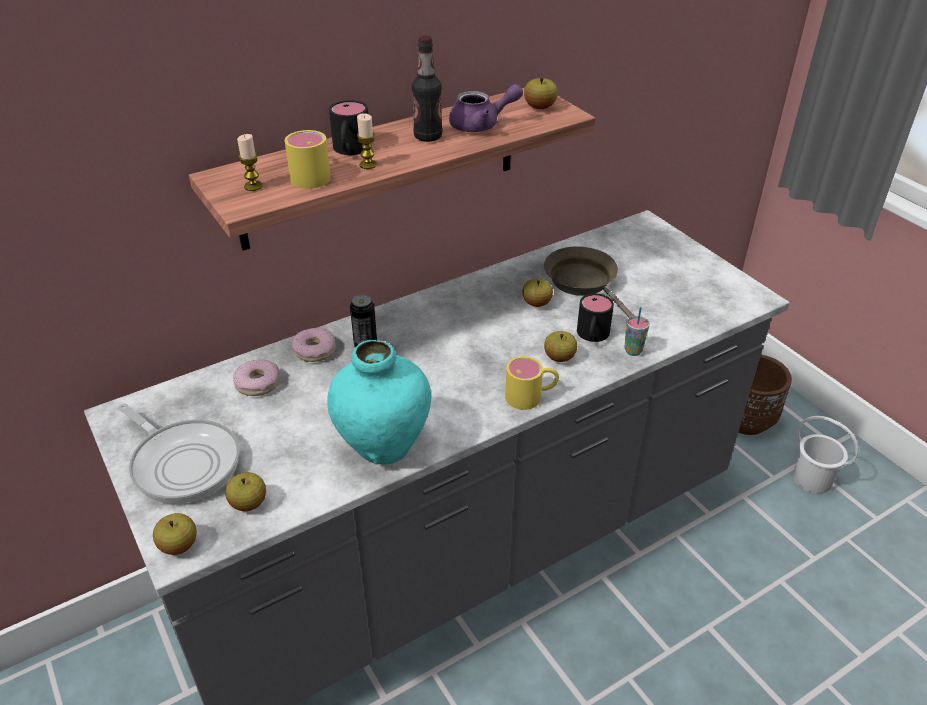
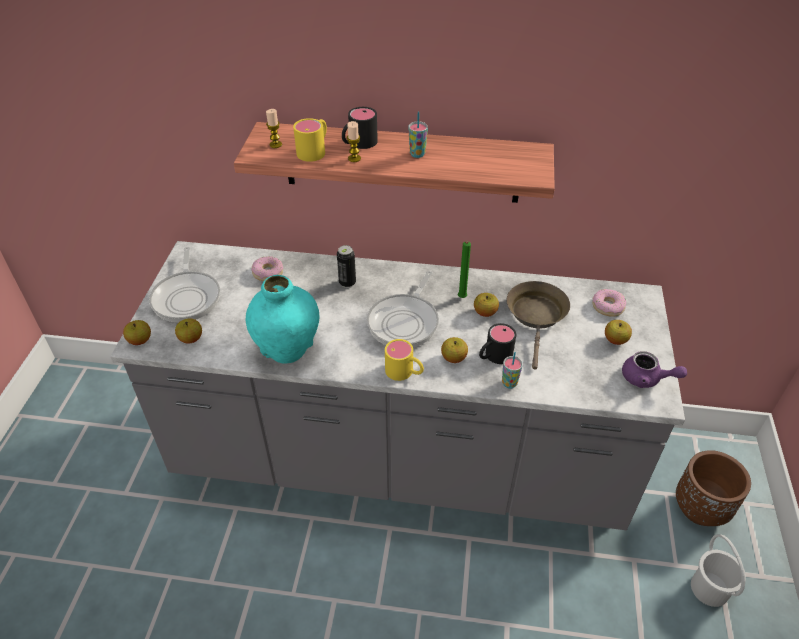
camera: 40 degrees right, 5 degrees up
(315, 350) = (318, 269): donut -> donut (608, 306)
(428, 137) = (417, 154): bottle -> cup
(473, 351) = (405, 321): none -> frying pan
(481, 125) = (464, 160): purple teapot -> purple teapot (646, 379)
(500, 302) = (461, 298): none -> green candle
(539, 107) = (524, 163): apple -> apple (615, 340)

